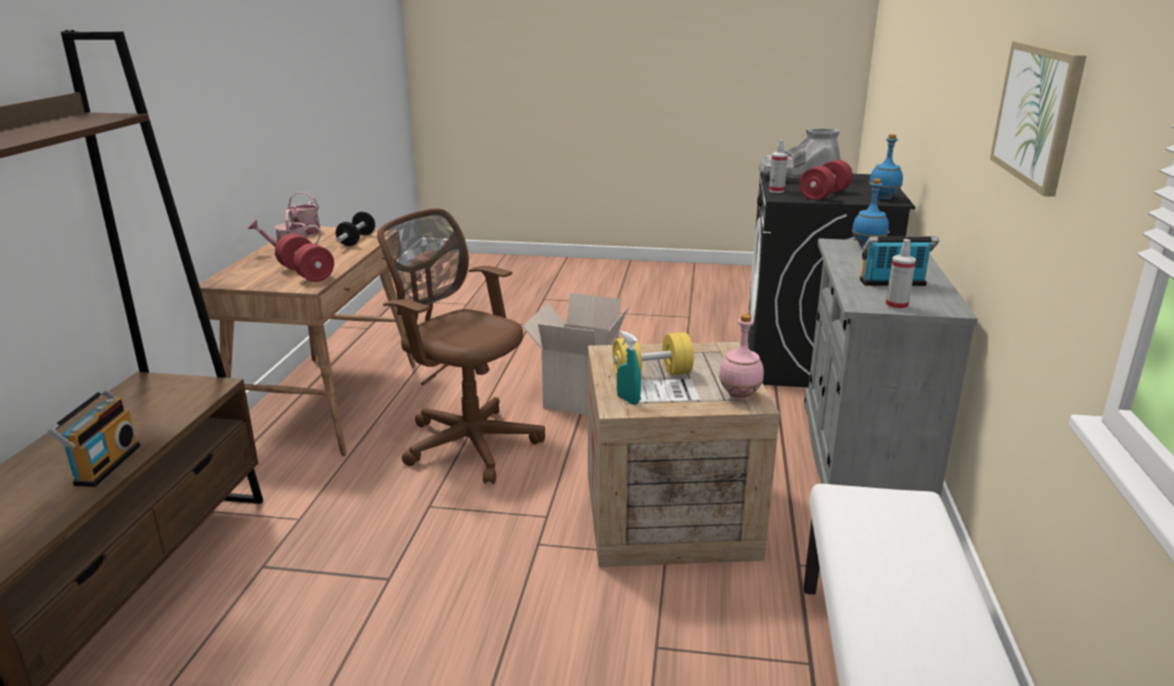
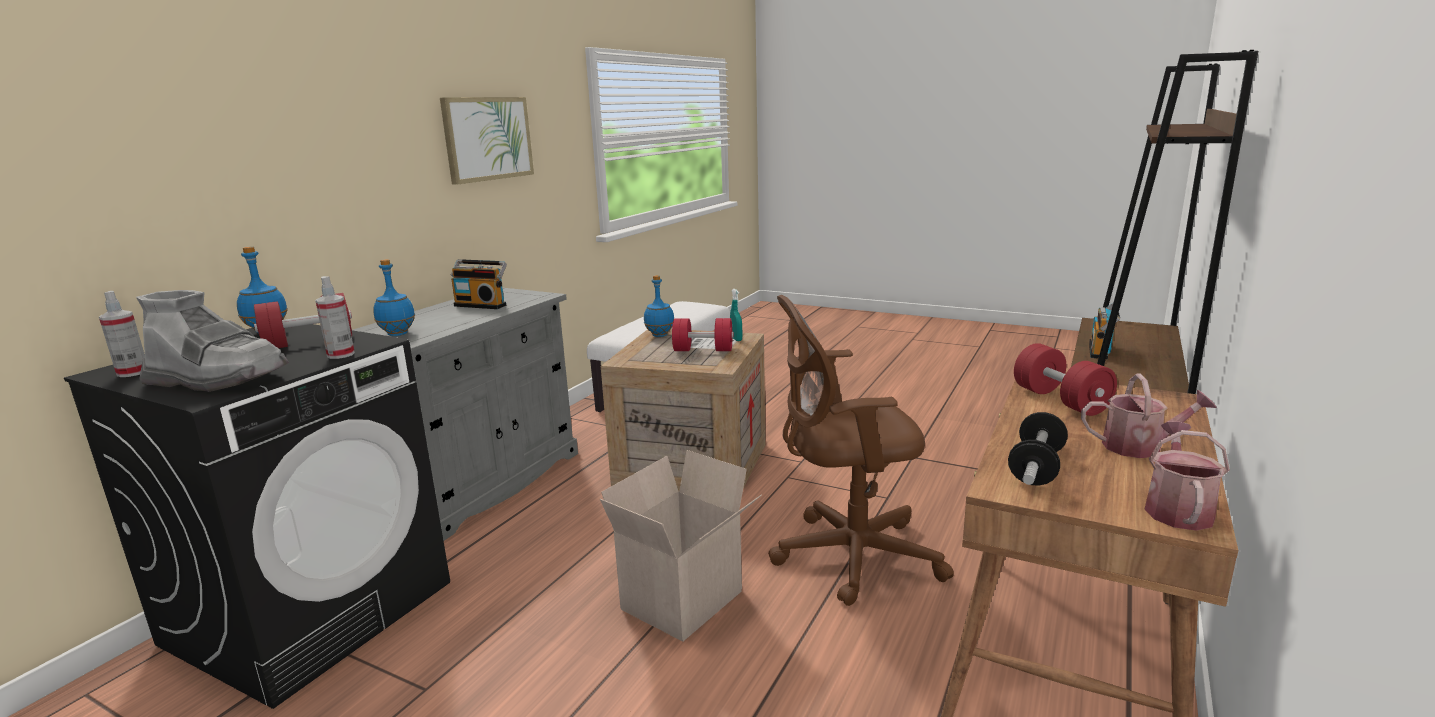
camera: 160 degrees left, 5 degrees down
(467, 442) = (848, 556): brown office chair -> brown office chair turned 120 degrees clockwise
(651, 374) = (703, 350): yellow dumbbell -> red dumbbell
(739, 396) = (660, 335): pink bottle -> blue bottle
(896, 306) = (525, 293): spray bottle -> spray bottle (133, 372)

